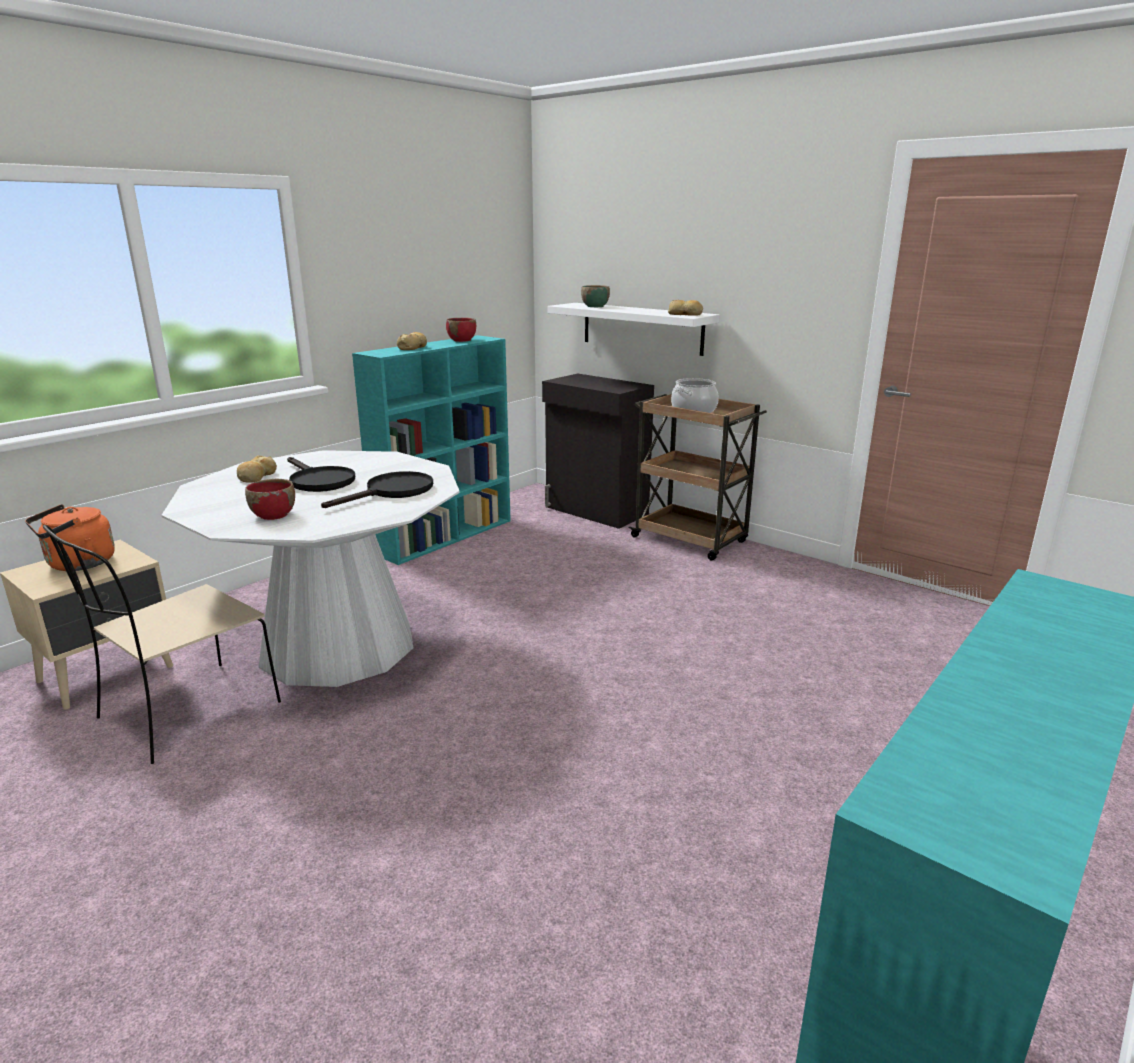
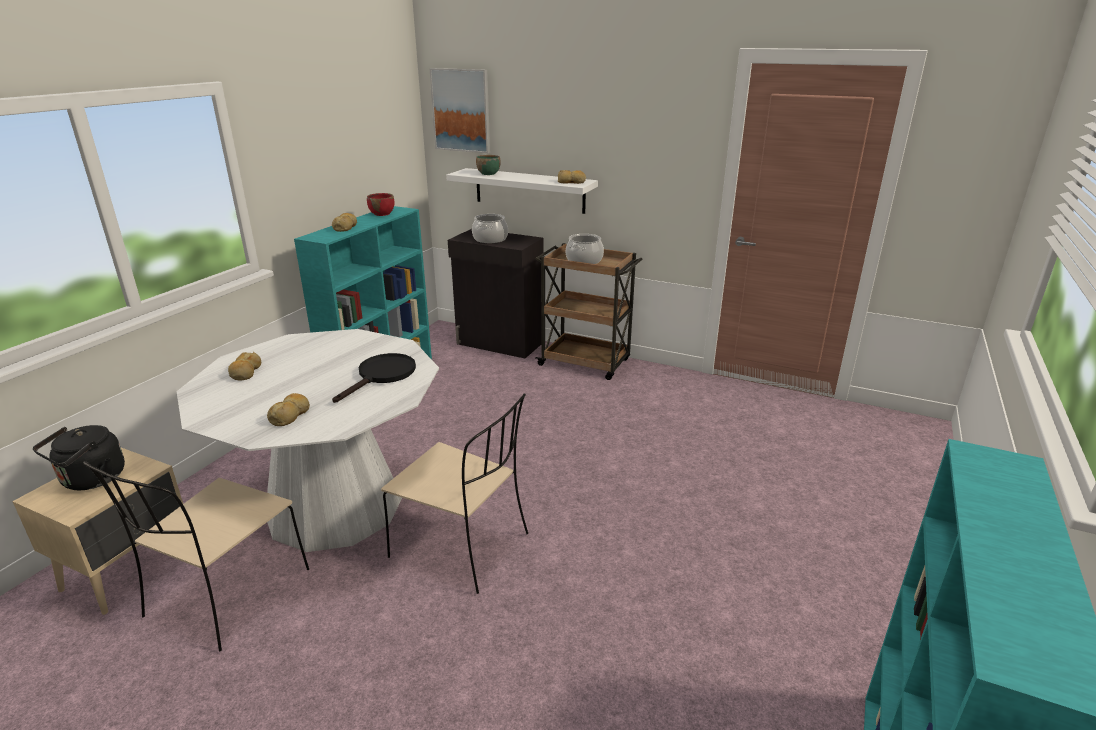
camera: 15 degrees left, 5 degrees up
(78, 564) = (91, 480): orange kettle -> black kettle
(273, 515) = (291, 415): red bowl -> bread
(318, 481) = (307, 371): black frying pan -> none
(457, 707) = (463, 546): none -> beige chair
(574, 235) = (461, 110): none -> picture
(591, 383) = (490, 239): none -> cooking pot

